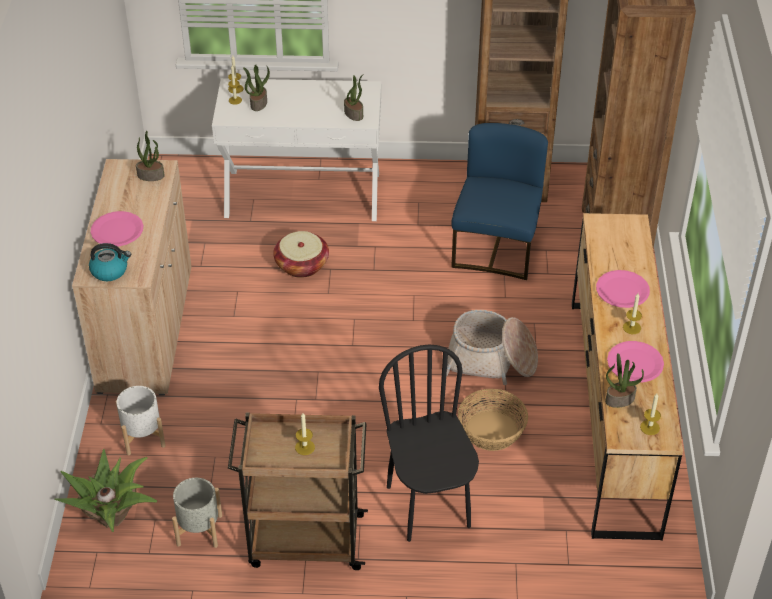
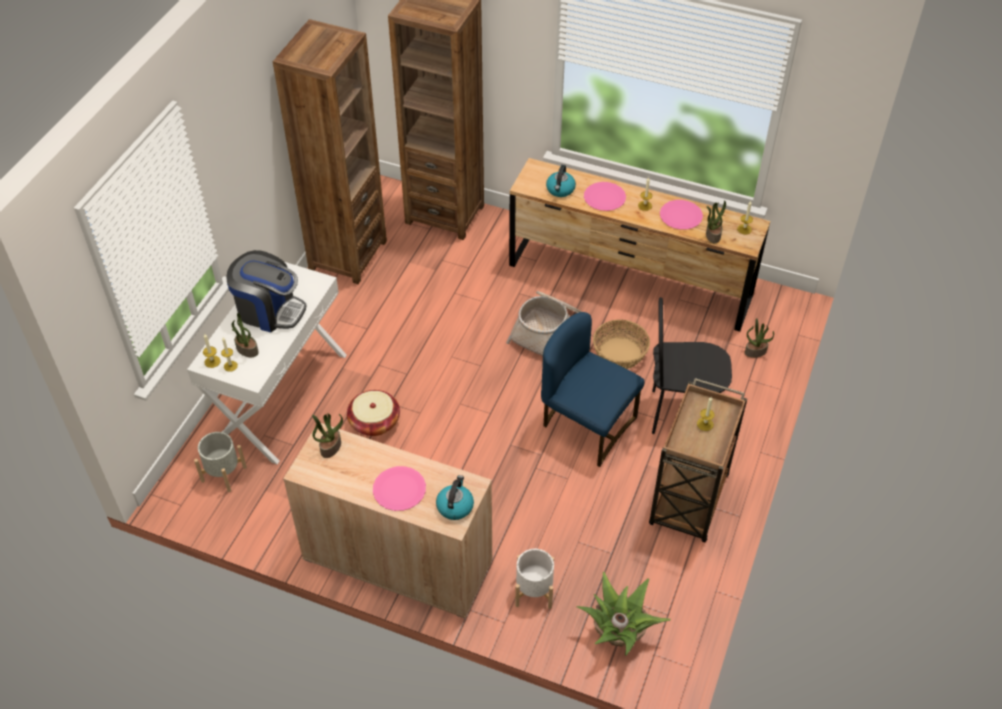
camera: 70 degrees left, 5 degrees up
(199, 530) = (655, 571): grey planter -> grey planter (224, 474)
(313, 101) = (269, 310): none -> coffee machine
(354, 114) = (306, 287): potted plant -> potted plant (755, 351)
(496, 248) = (424, 288): blue chair -> blue chair (587, 425)
(611, 251) = (560, 190): none -> kettle

